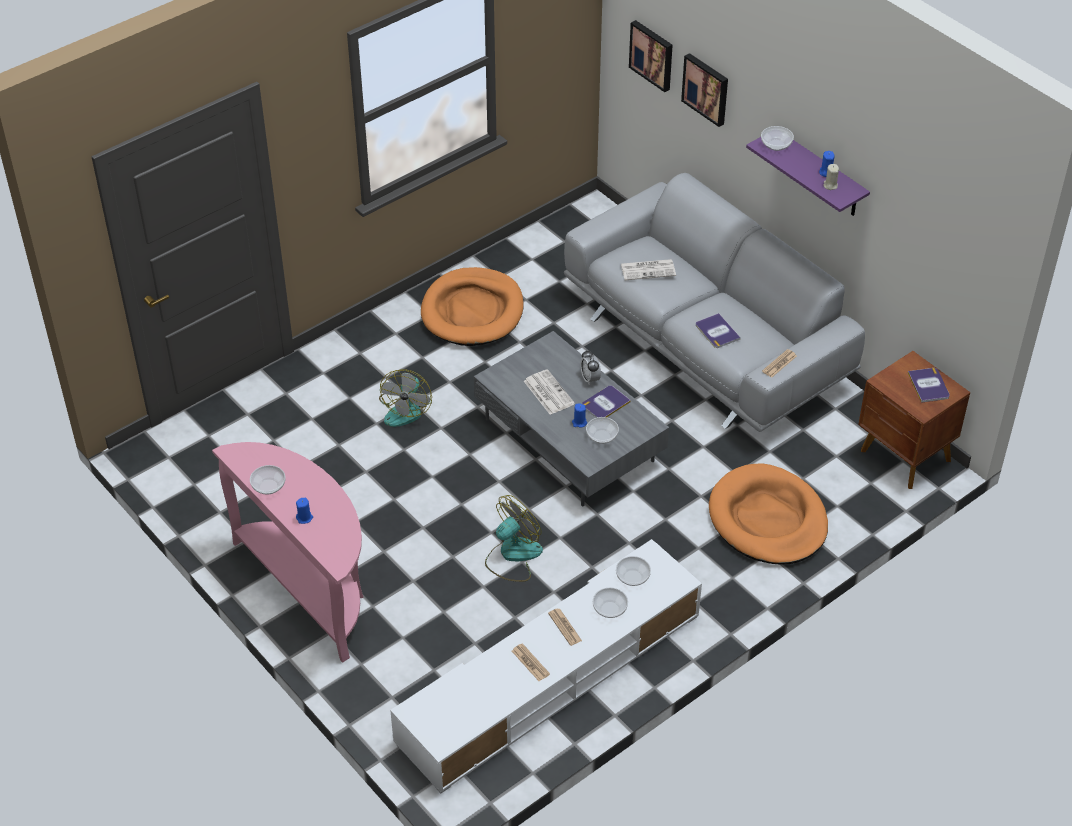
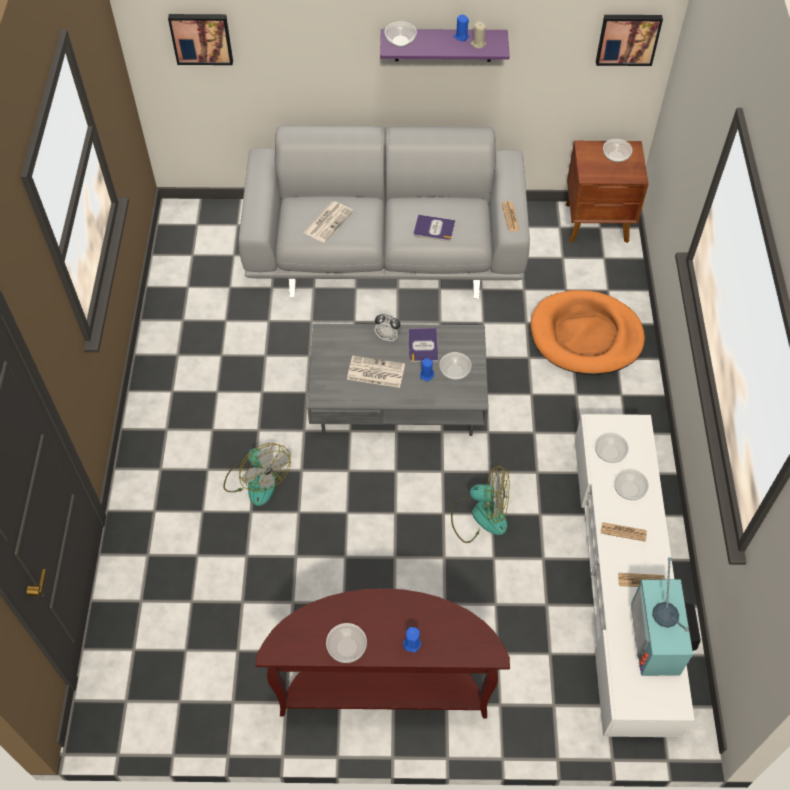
camera: 50 degrees left, 10 degrees up
(310, 587) = (384, 687): pink console table -> brown console table
(472, 311) = (200, 362): orange dog bed -> none
(488, 702) = (659, 639): none -> television
(513, 555) = (480, 515): fan -> fan turned 105 degrees clockwise
(706, 88) = (282, 35): picture -> picture (628, 38)
(928, 385) = (615, 156): book -> bowl

